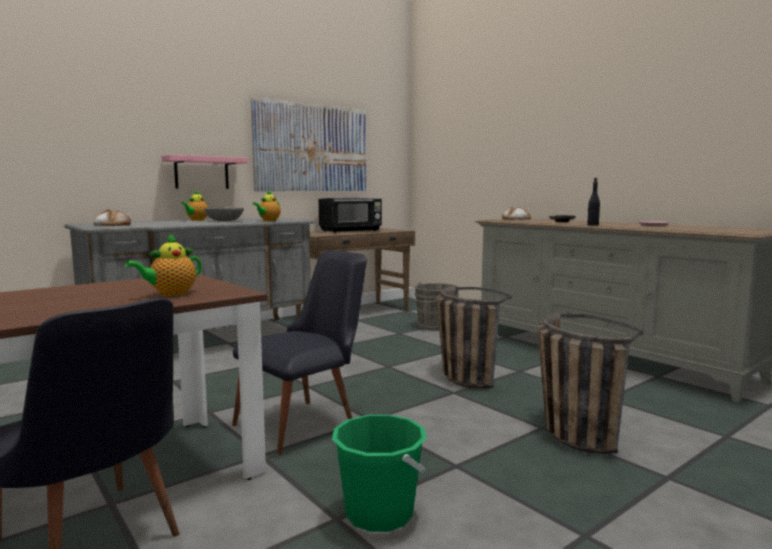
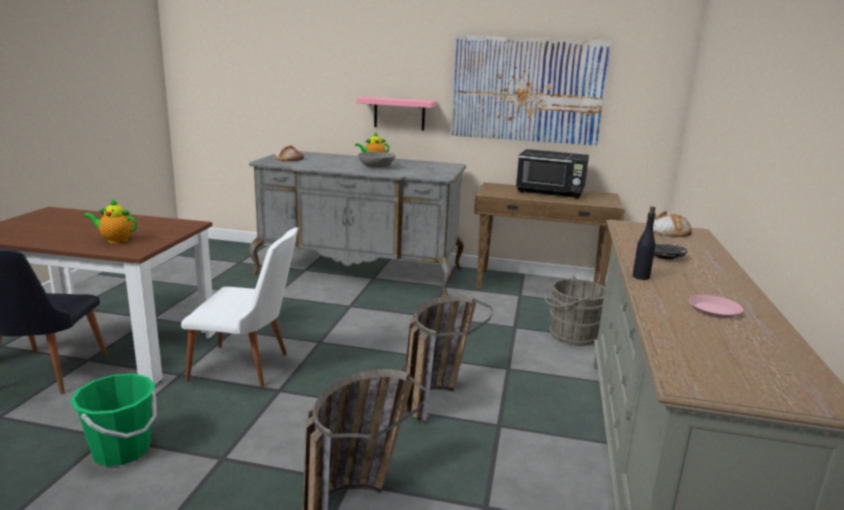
camera: 50 degrees right, 10 degrees up
(268, 220) = (409, 173): teapot -> none
(305, 422) = (248, 368): black chair -> white chair

